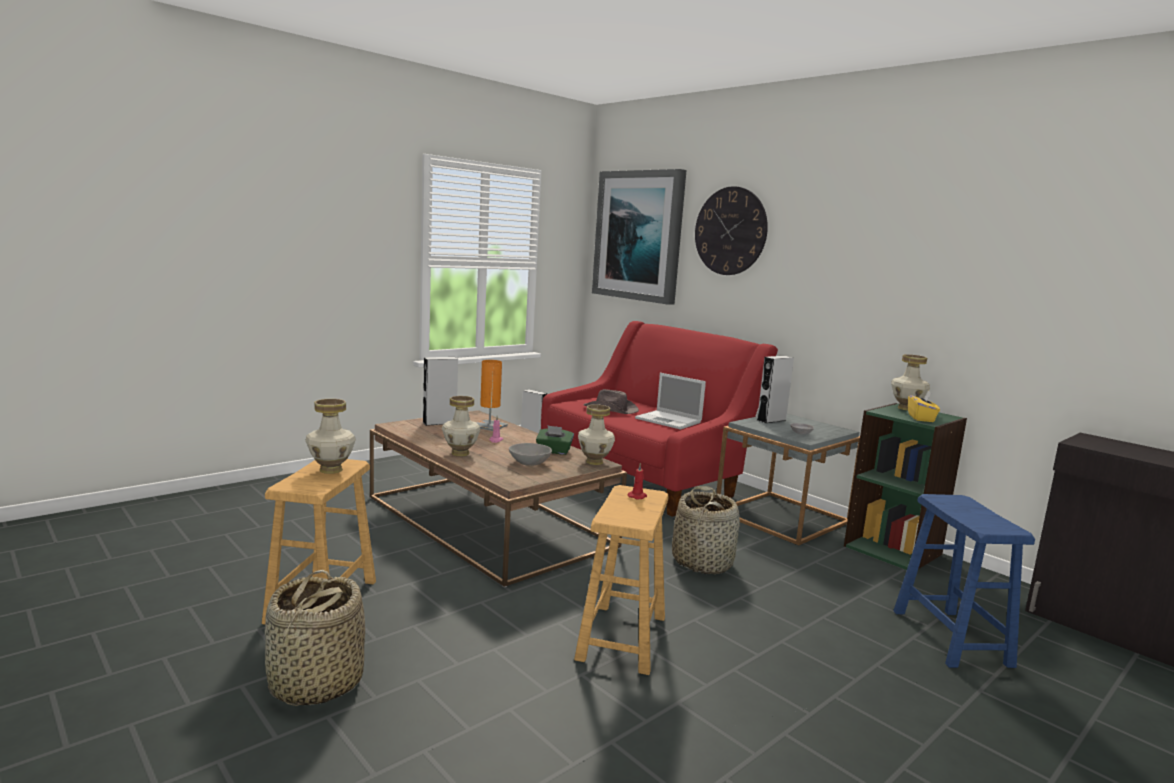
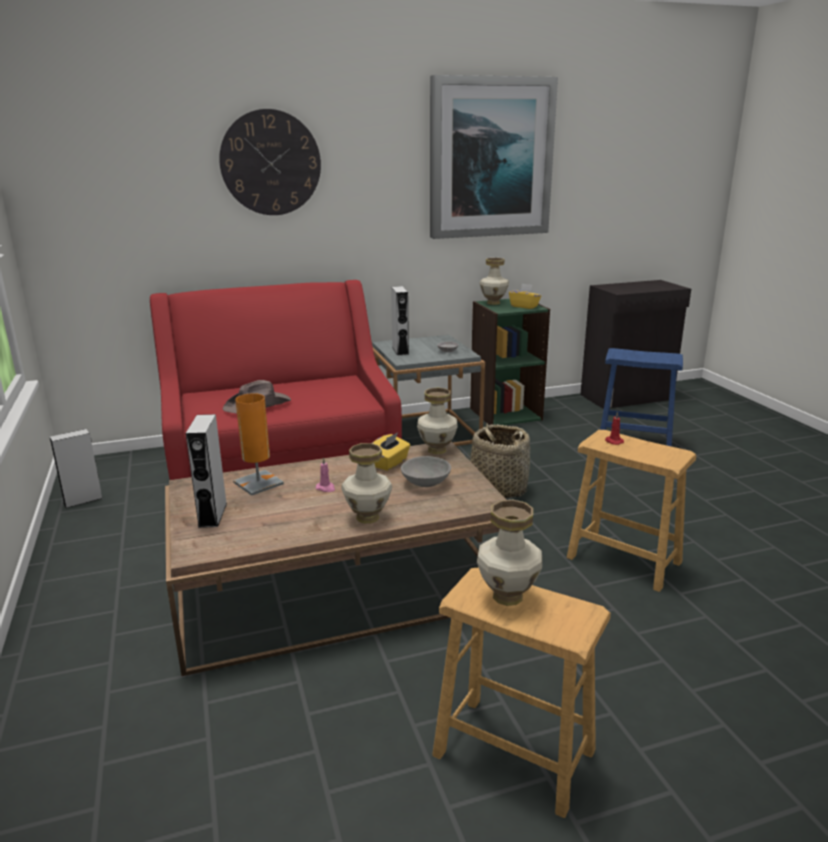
camera: 65 degrees left, 10 degrees up
(315, 683) = (702, 769): basket -> none
(554, 451) = (389, 463): green tissue box -> yellow tissue box
(639, 236) = (118, 179): picture -> picture (490, 158)
(669, 420) = (324, 389): laptop -> none

